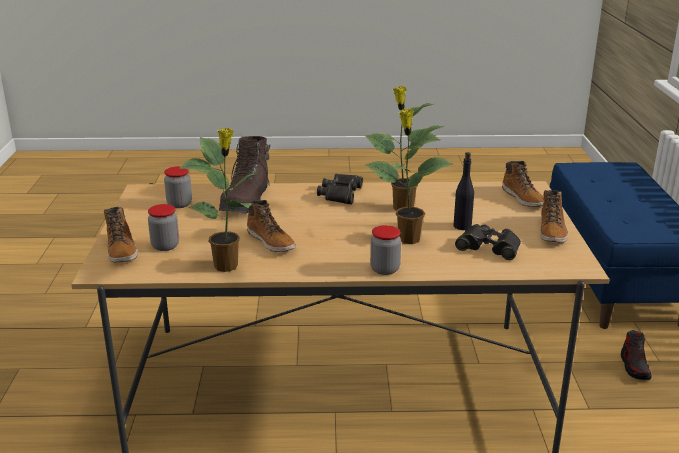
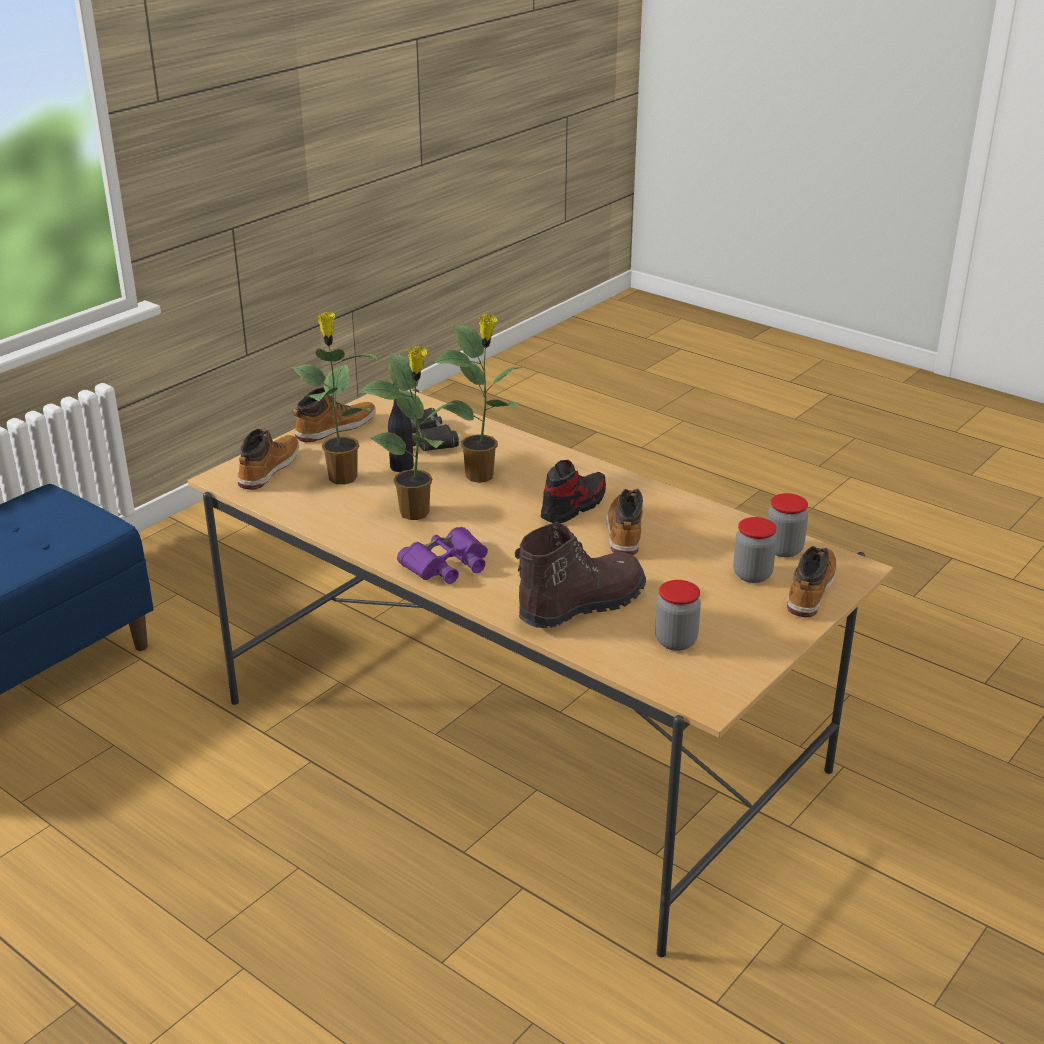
camera: 140 degrees left, 5 degrees up
(228, 266) = (705, 520): potted plant -> potted plant (341, 476)
(341, 194) = (446, 564): black binoculars -> purple binoculars
(385, 269) = (556, 457): jar -> jar (783, 549)
(634, 366) = (210, 600): shoe -> shoe (573, 506)

